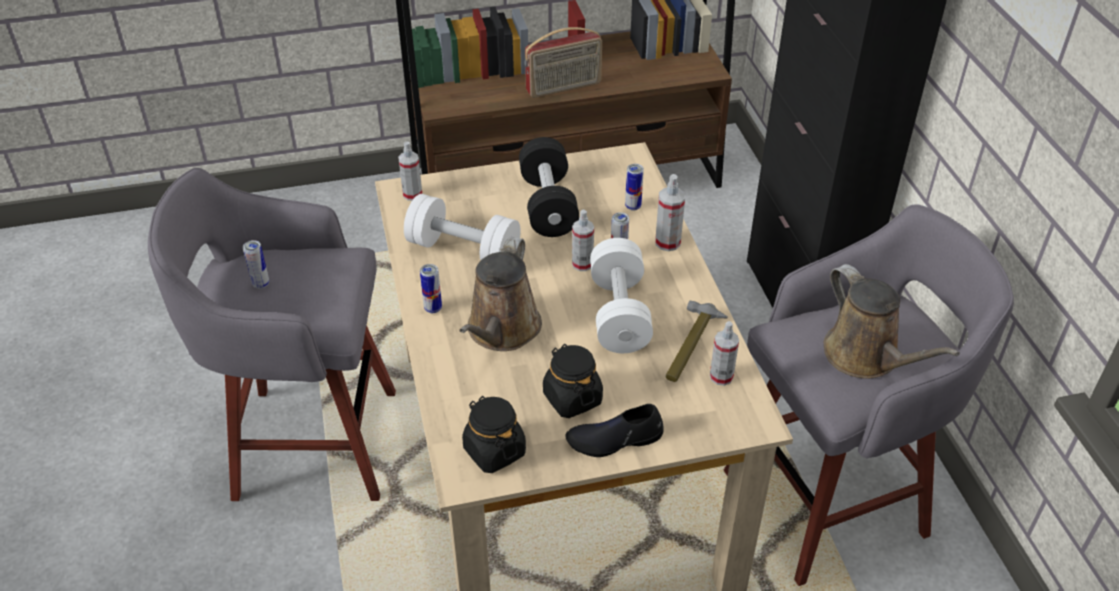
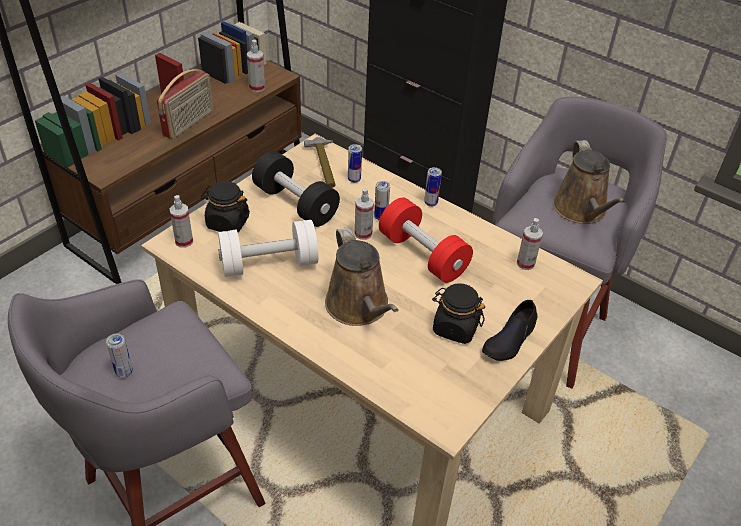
camera: 40 degrees left, 0 degrees up
(433, 308) = (292, 317): can -> can (430, 203)
(494, 451) = (445, 394): black jar -> black jar (227, 223)
(619, 313) = (422, 255): white dumbbell -> red dumbbell
(667, 242) = (402, 193): spray bottle -> spray bottle (257, 87)
(690, 347) = (488, 254): hammer -> hammer (324, 166)
(866, 356) = (581, 210): brown watering can -> brown watering can turned 60 degrees clockwise

